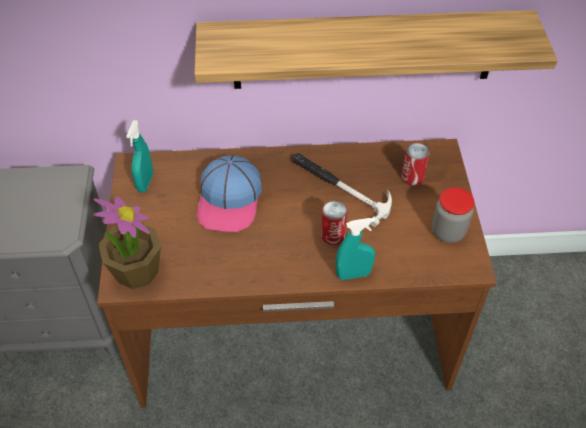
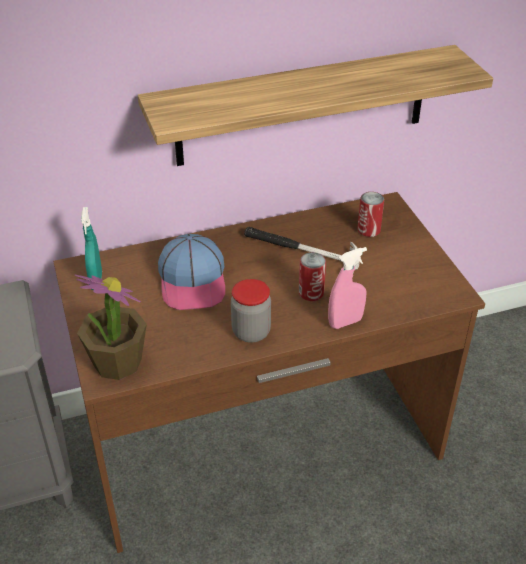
camera: 15 degrees left, 10 degrees down
(353, 274) = (345, 322): turquoise spray bottle -> pink spray bottle
(448, 232) = (422, 269): jar -> jar (251, 332)

